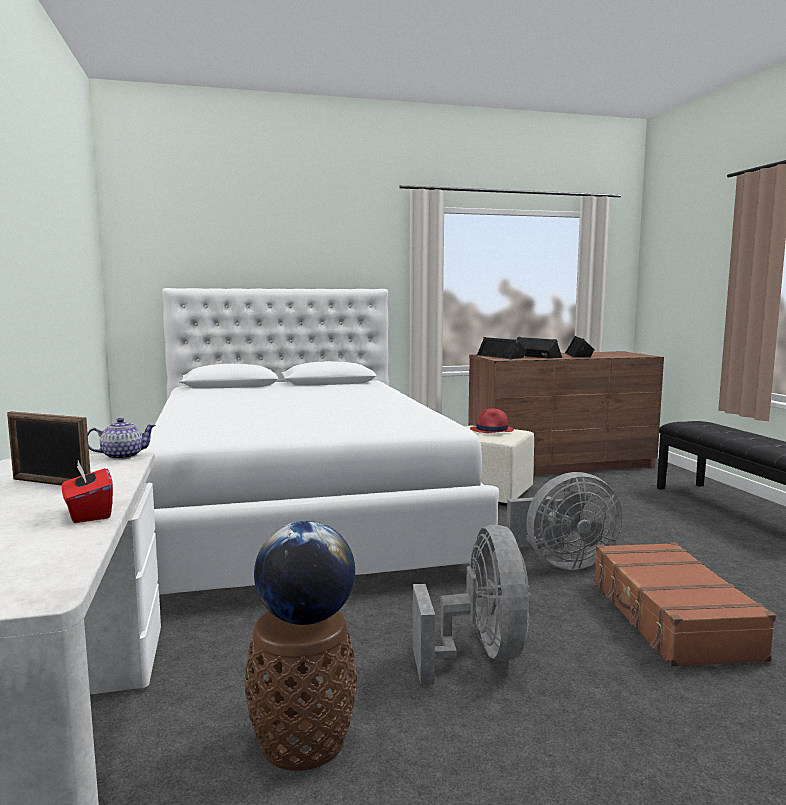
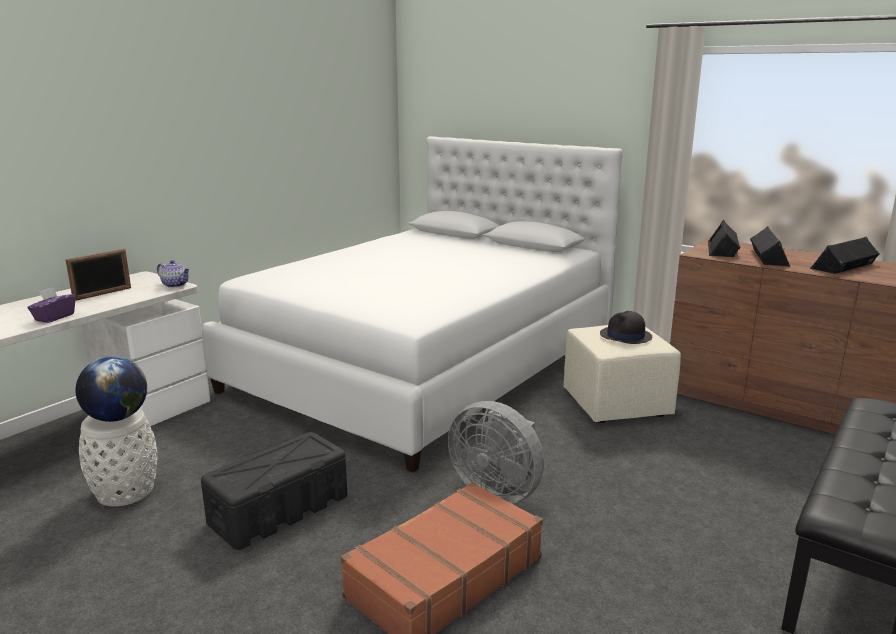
camera: 50 degrees right, 10 degrees up
(51, 483) = (103, 294): picture frame -> picture frame turned 120 degrees counterclockwise
(89, 513) = (54, 317): red tissue box -> purple tissue box
(303, 743) = (125, 492): brown stool -> white stool
(480, 655) = (280, 509): grey fan -> black storage box
(492, 430) = (625, 336): red hat -> black hat

